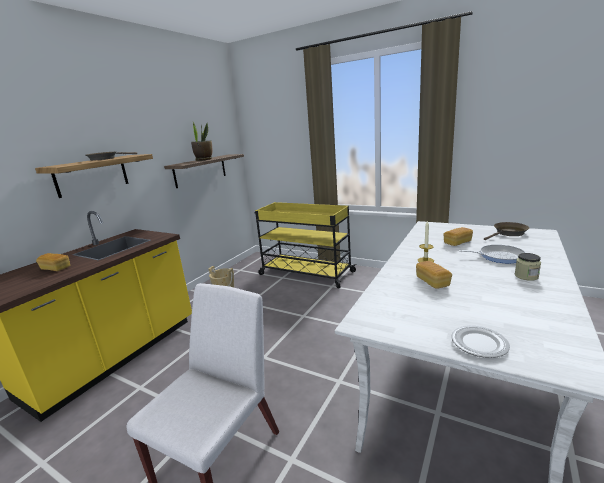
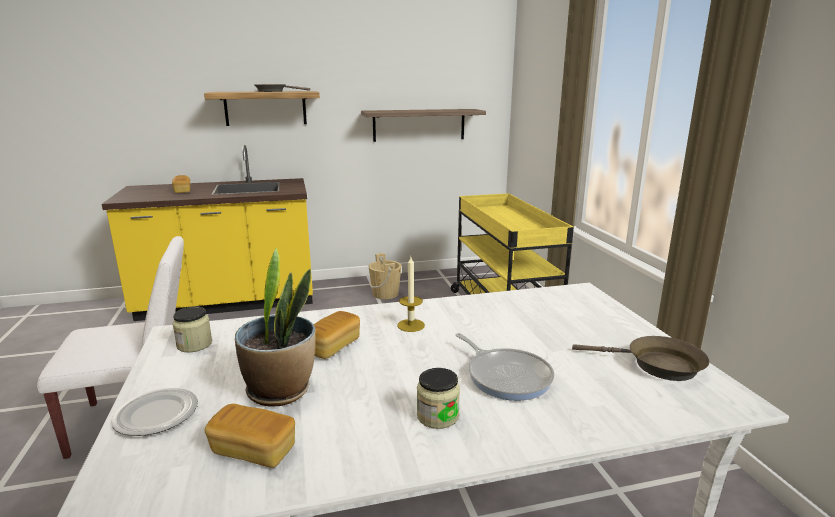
camera: 45 degrees right, 0 degrees up
(204, 159) = (418, 110): potted plant -> potted plant (280, 390)
(386, 318) = (194, 344): none -> jar
(457, 242) = (526, 331): bread -> bread (253, 450)

